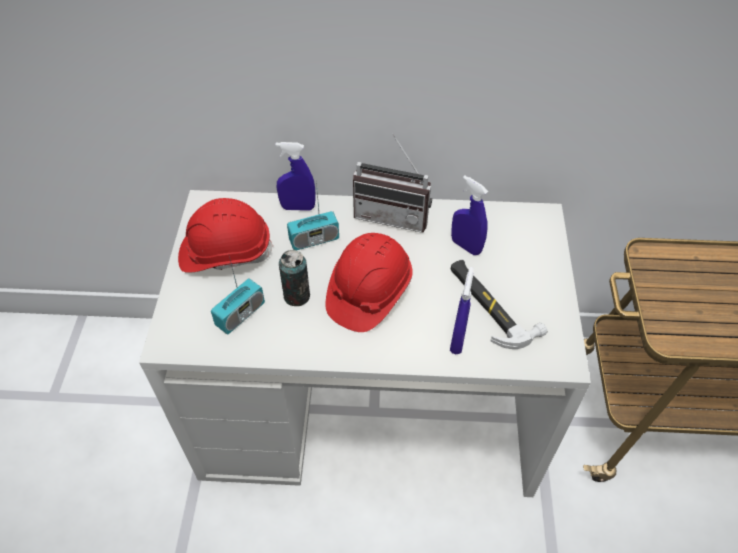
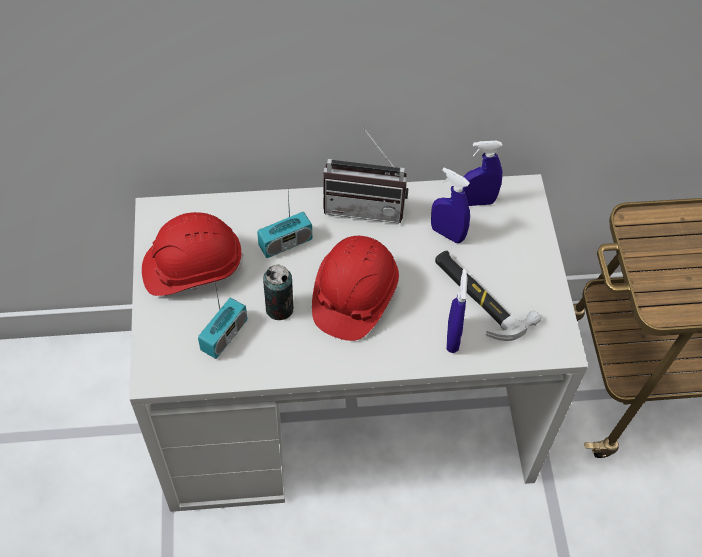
camera: 10 degrees left, 5 degrees up
(298, 207) = (260, 207): blue spray bottle -> blue spray bottle (477, 202)

